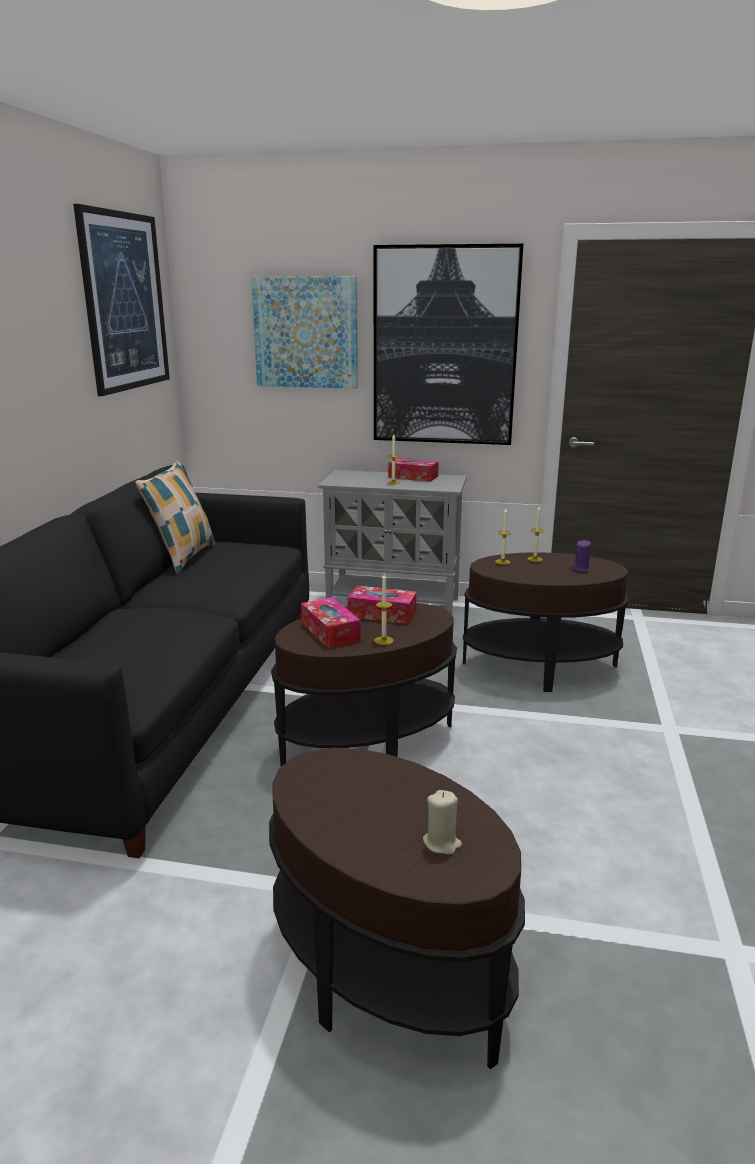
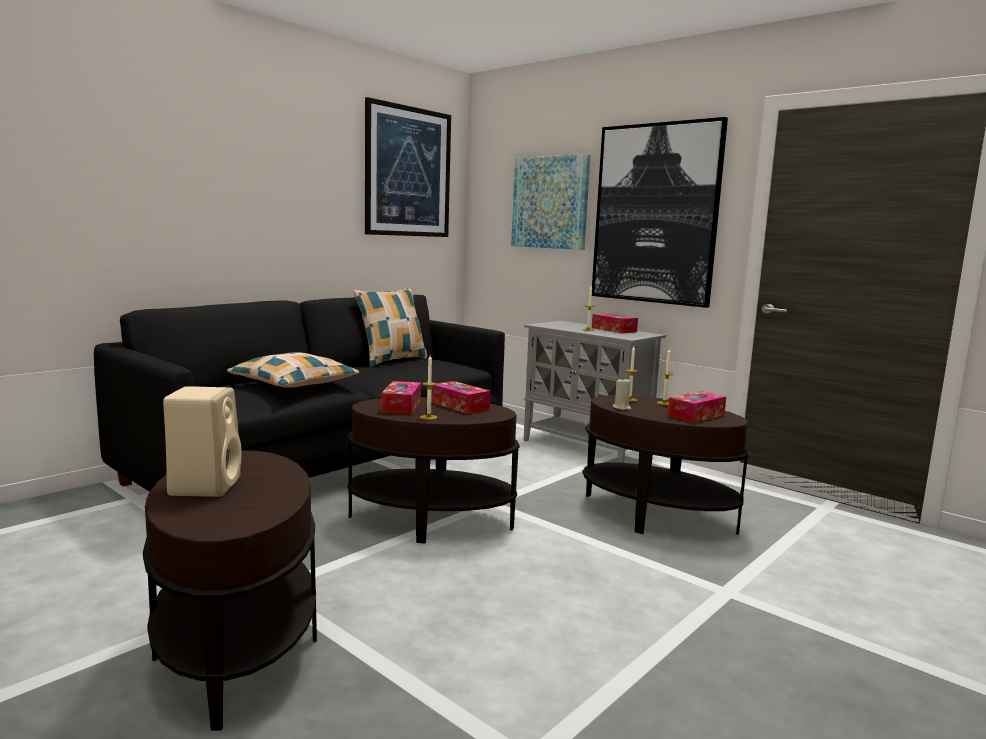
camera: 30 degrees right, 10 degrees down
(151, 629) = (294, 384): none -> pillow
(360, 823) = (205, 486): none -> beige speaker
(442, 843) = (229, 508): beige candle -> beige candle (622, 407)
(581, 569) = (696, 415): purple candle -> tissue box

